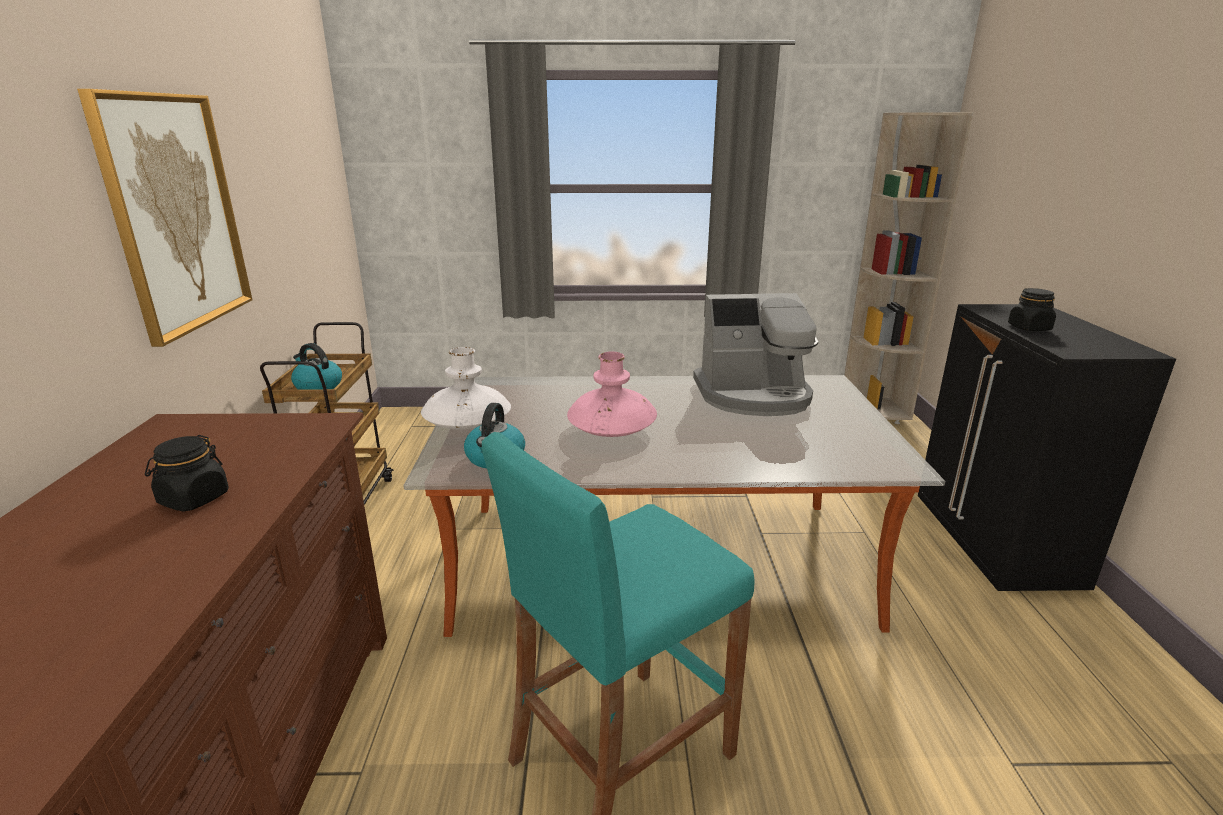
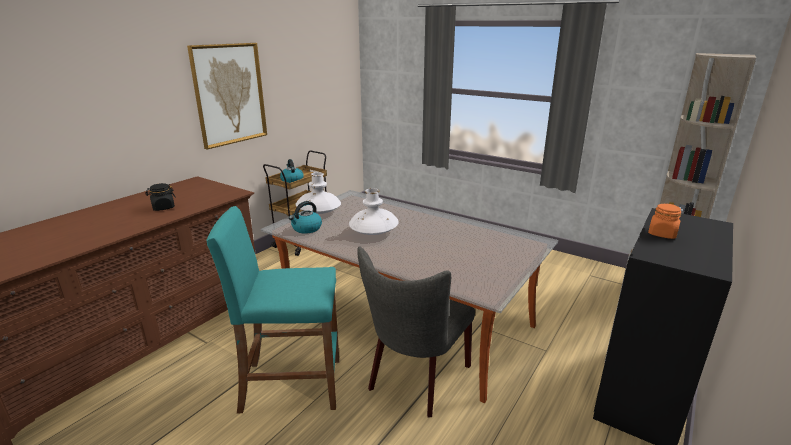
camera: 35 degrees right, 0 degrees up
(611, 429) = (373, 231): pink vase -> white vase
(753, 396) = (475, 235): coffee machine -> none
(782, 646) = (416, 380): none -> grey chair
(1029, 328) = (662, 234): black jar -> orange jar

